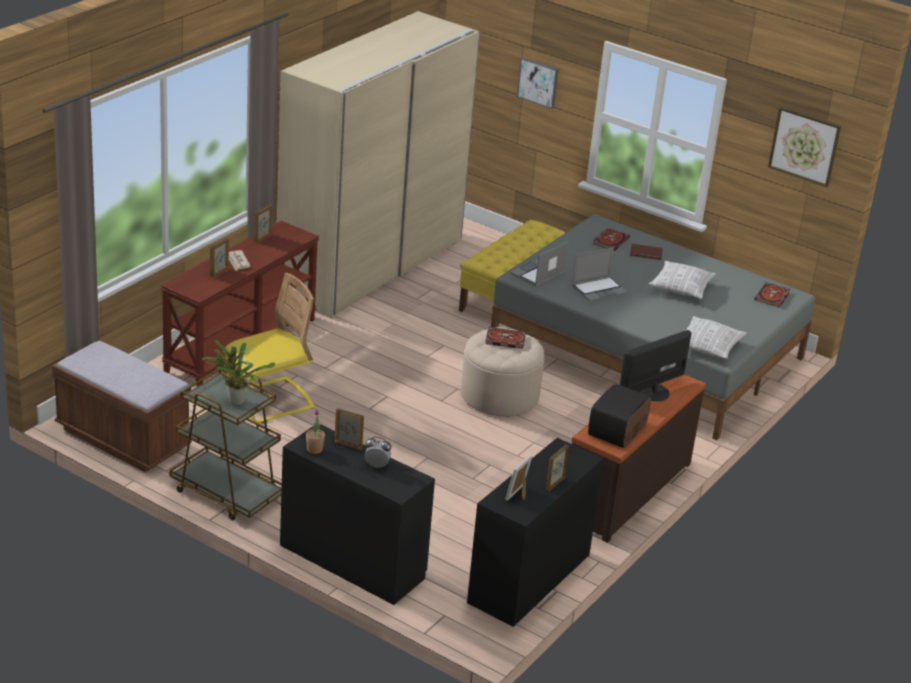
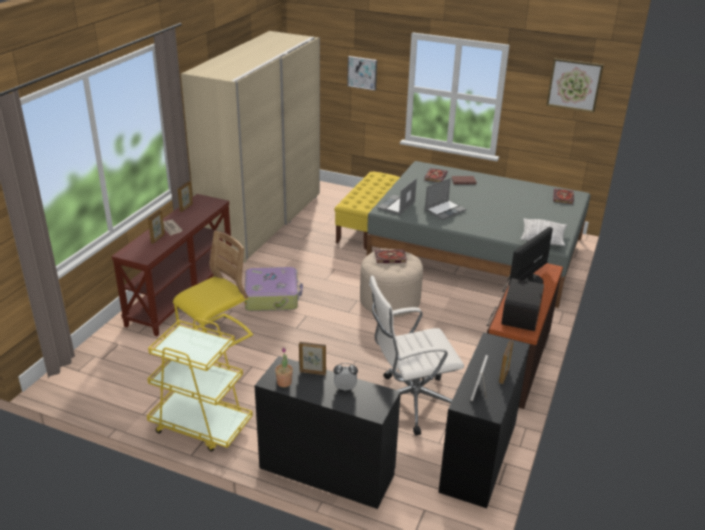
camera: 10 degrees left, 0 degrees up
(122, 439) = (99, 391): brown bench -> none
(227, 493) = (200, 425): brown cart -> yellow cart
(235, 400) = (199, 347): potted plant -> none
(352, 366) = (272, 296): none -> suitcase
(475, 512) = (410, 402): none -> white office chair
(681, 288) = (500, 201): pillow -> none

